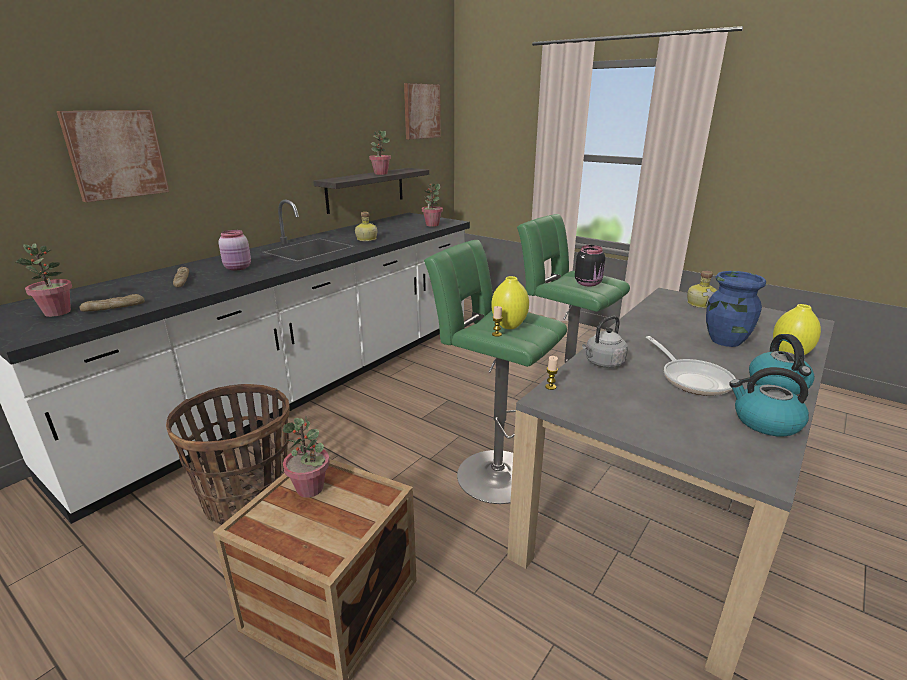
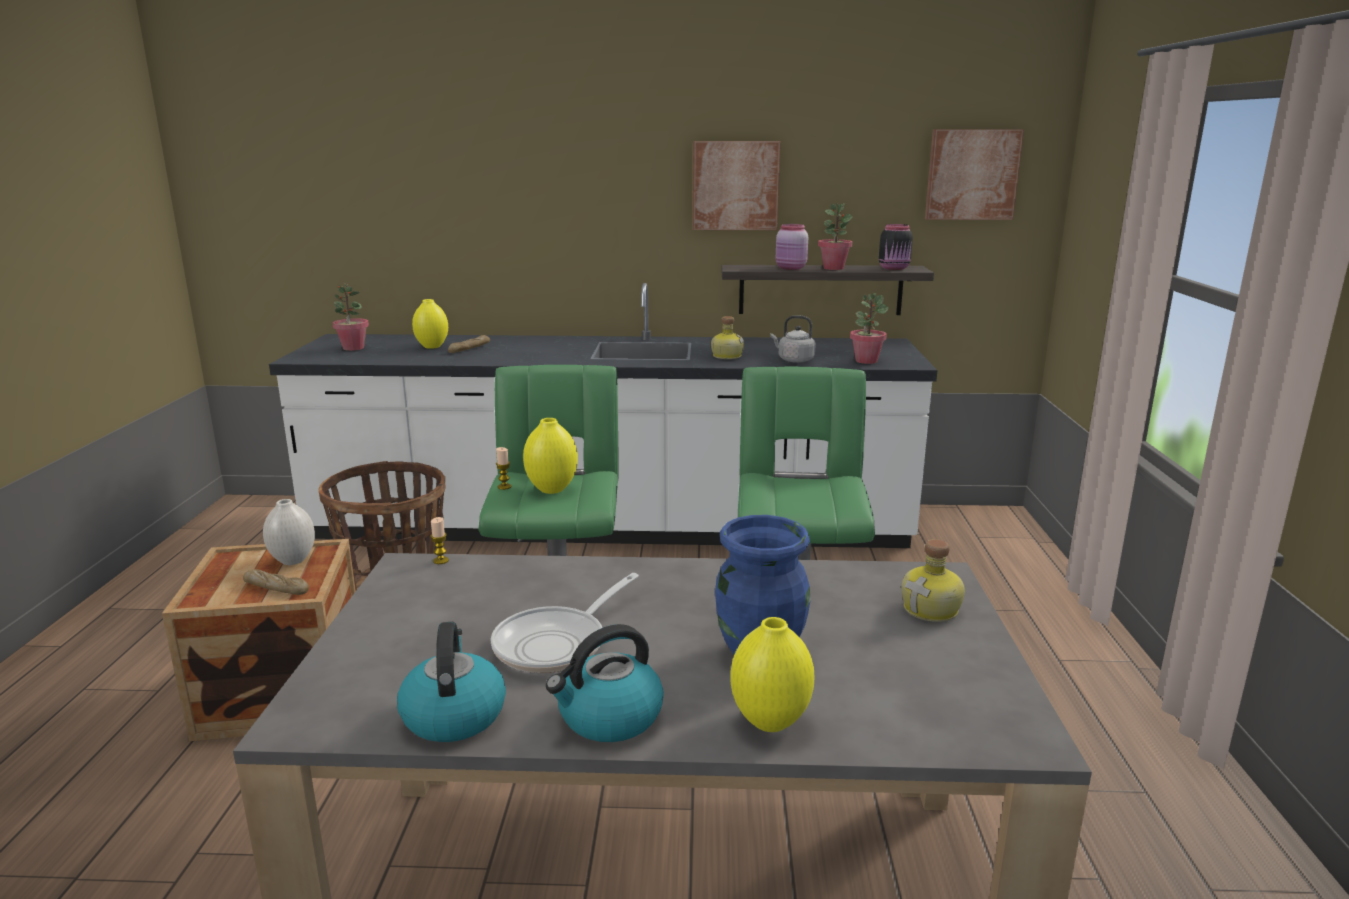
camera: 55 degrees right, 5 degrees down
(114, 308) = (379, 355): bread -> bread (276, 588)
(116, 154) = (475, 212): picture -> picture (735, 185)
(140, 289) = (432, 347): none -> yellow vase
(238, 268) = (533, 350): pink jar -> pink jar (791, 268)
(310, 488) = (294, 560): potted plant -> white vase
(588, 283) = (801, 496): black jar -> black jar (894, 268)
(603, 363) = (547, 576): grey kettle -> grey kettle (794, 360)

